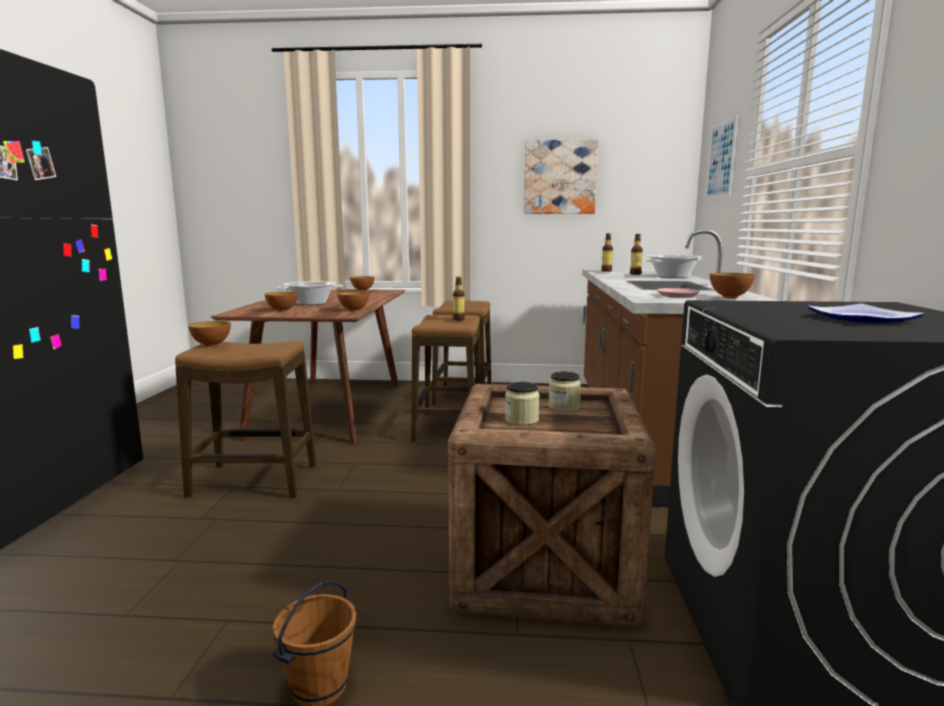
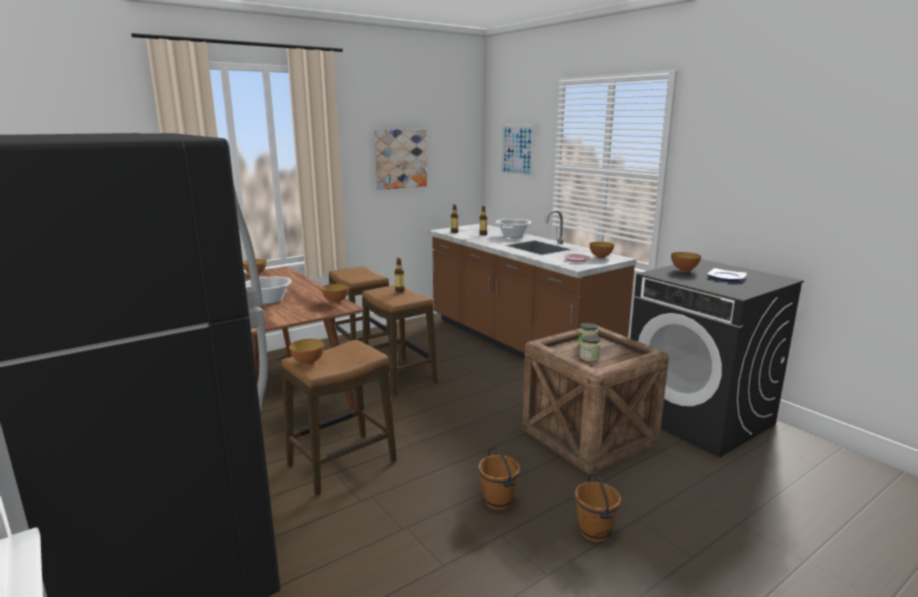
camera: 40 degrees left, 5 degrees up
(282, 311) = (277, 315): bowl -> bowl (684, 270)
(296, 584) = (497, 502): none -> brown bucket

